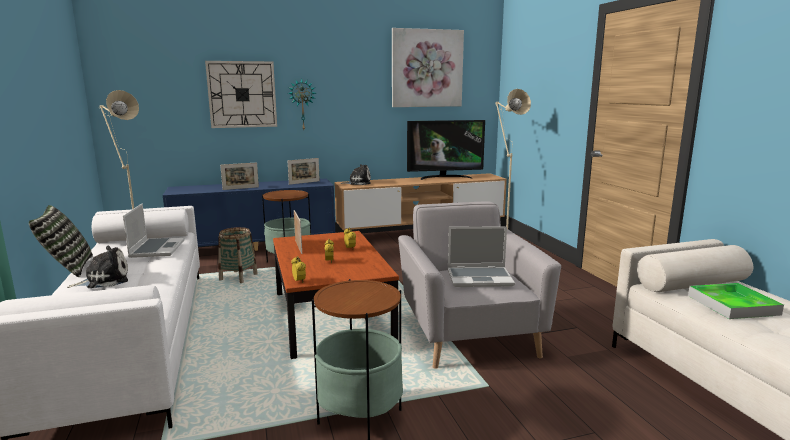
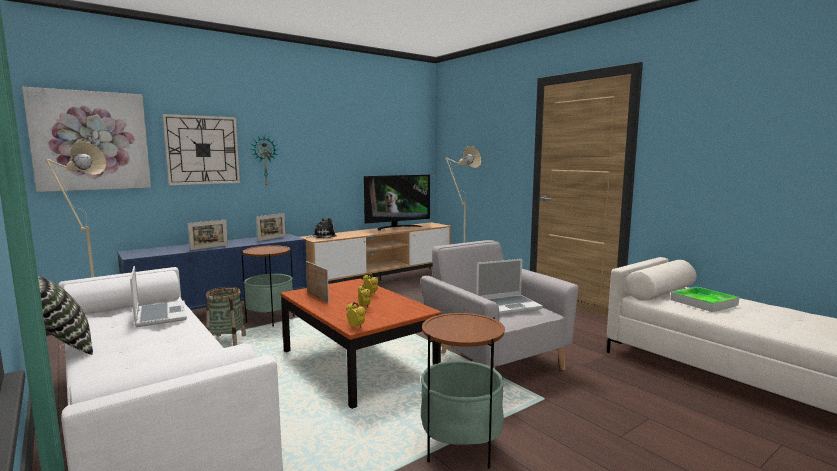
camera: 20 degrees left, 5 degrees down
(104, 280) = (130, 353): plush toy -> none
(427, 68) = (377, 128): picture -> picture (91, 141)

